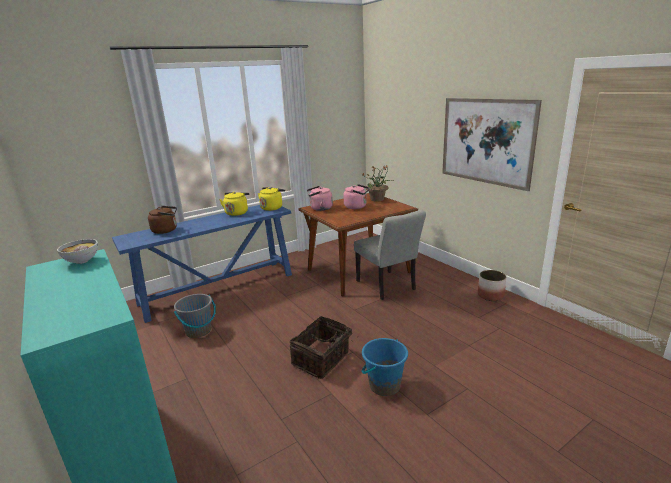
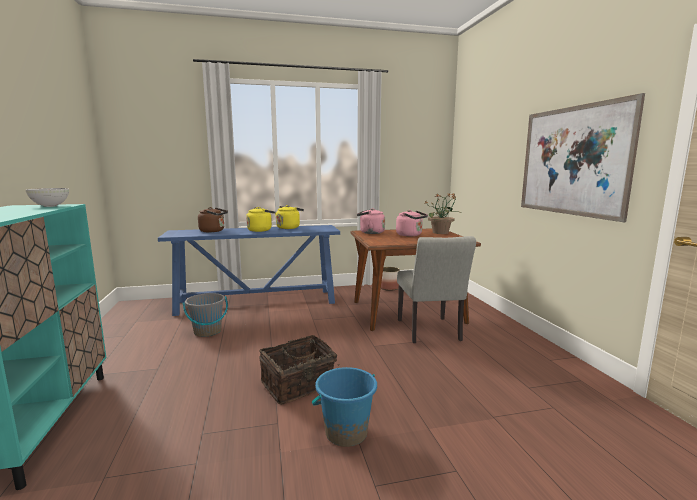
camera: 20 degrees right, 10 degrees down
(272, 208) = (325, 228): yellow kettle -> yellow kettle (261, 230)
(490, 296) = (562, 367): planter -> planter (388, 288)

